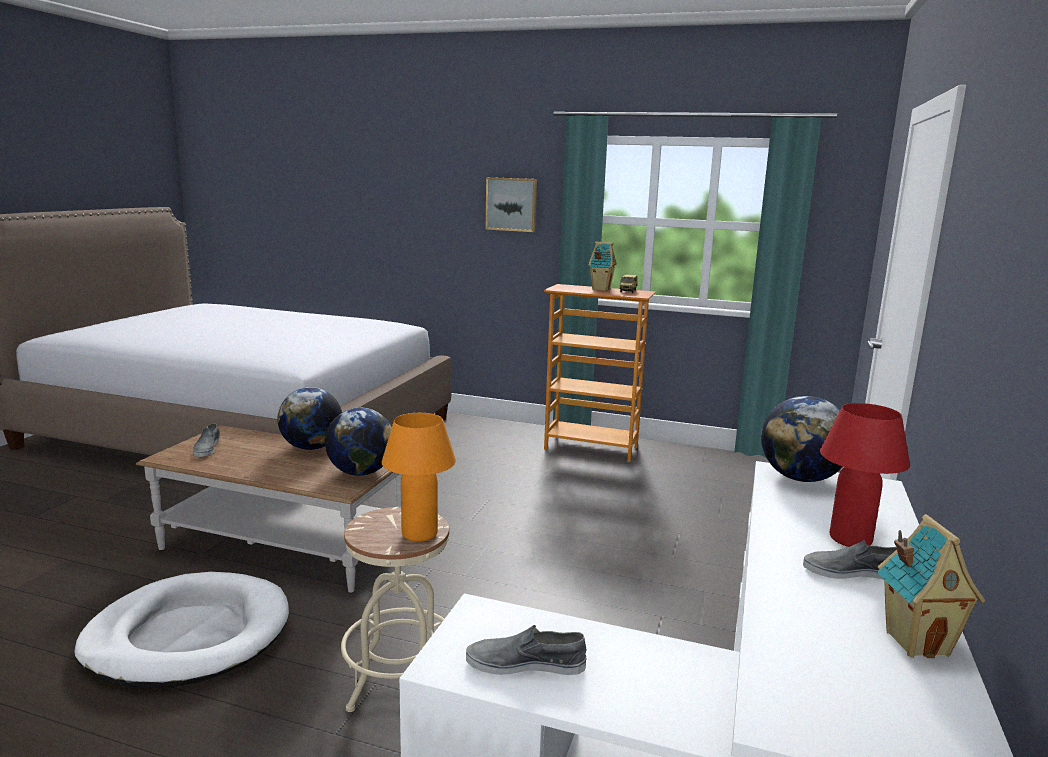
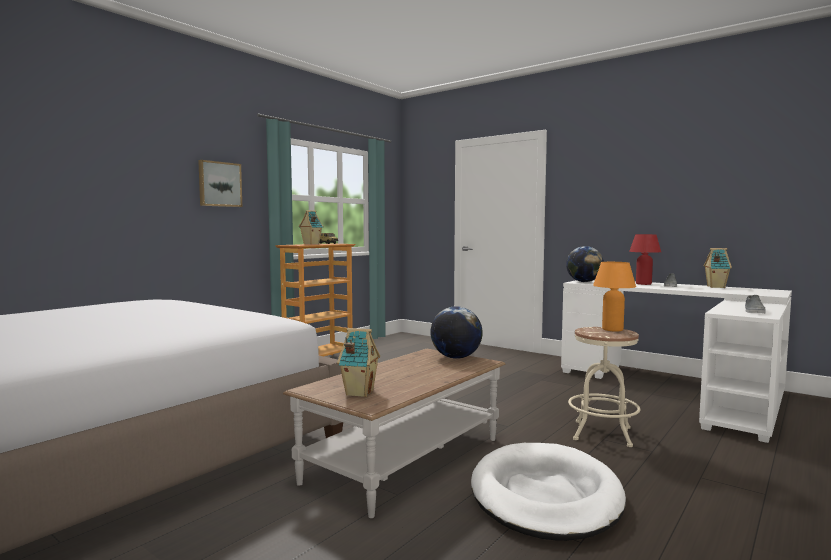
camera: 70 degrees left, 10 degrees down
(207, 448) = (358, 393): grey shoe -> toy house
(311, 447) = (390, 366): globe -> none

